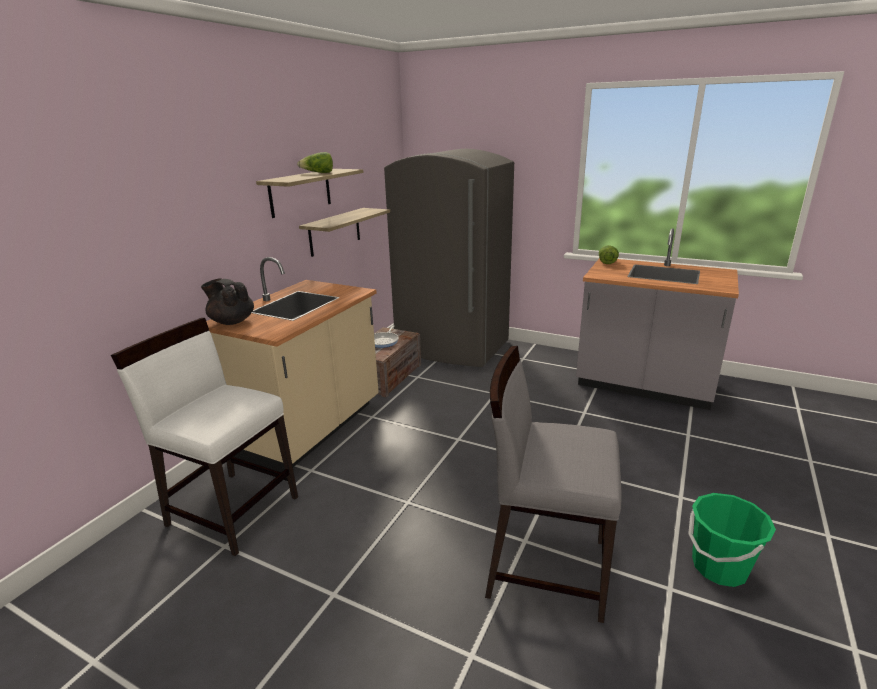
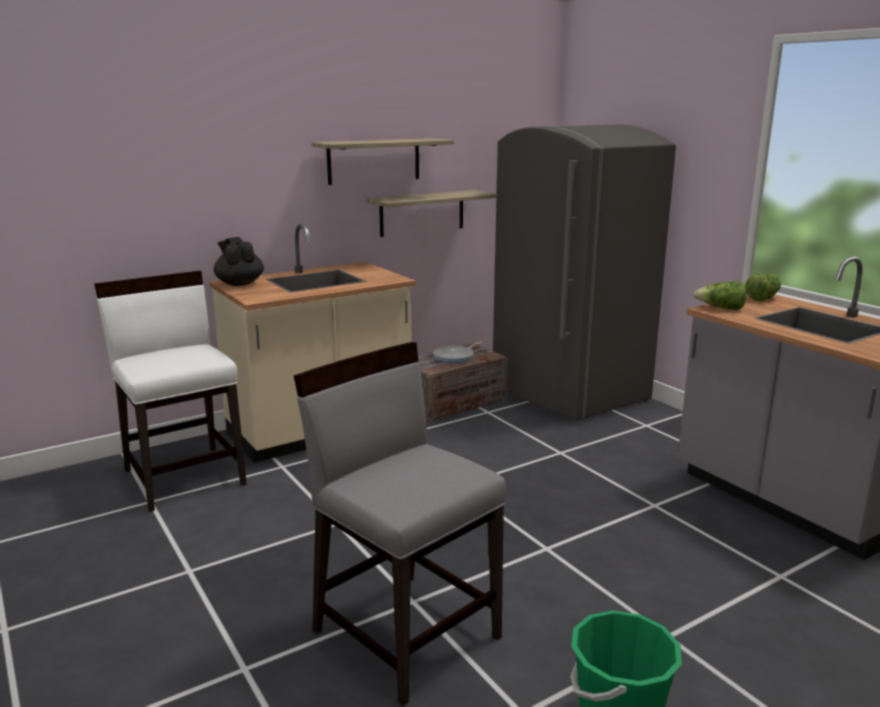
camera: 30 degrees right, 5 degrees down
(318, 173) = (393, 140): lettuce -> lettuce (721, 308)

